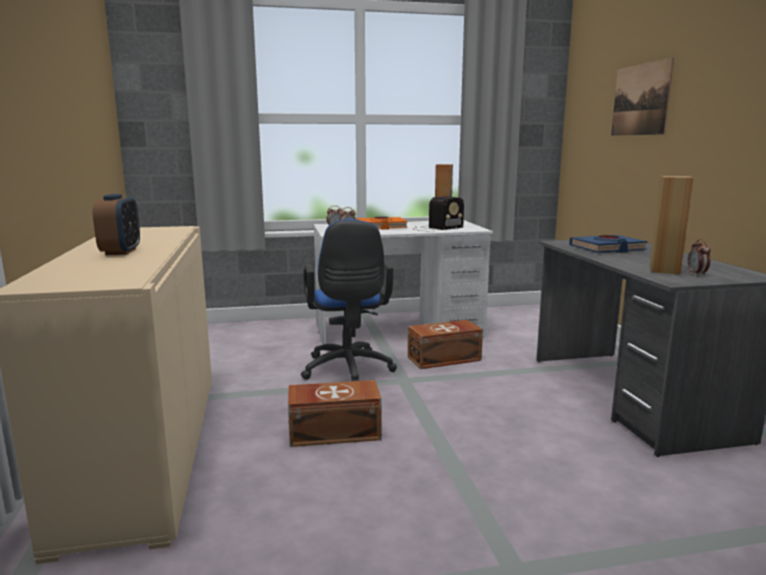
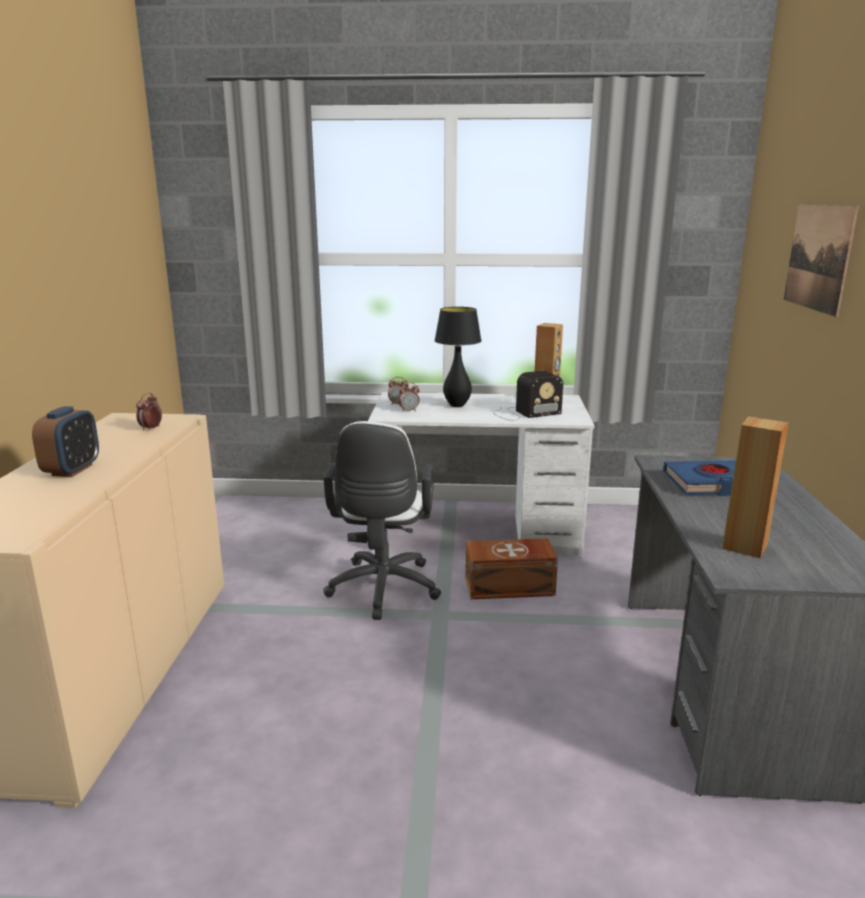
camera: 15 degrees right, 5 degrees up
(333, 431) = (317, 681): brown storage box -> none
(348, 371) = (382, 591): blue office chair -> white office chair
(381, 227) = (457, 405): orange book -> black table lamp
(697, 274) = (785, 561): alarm clock -> alarm clock (151, 429)

